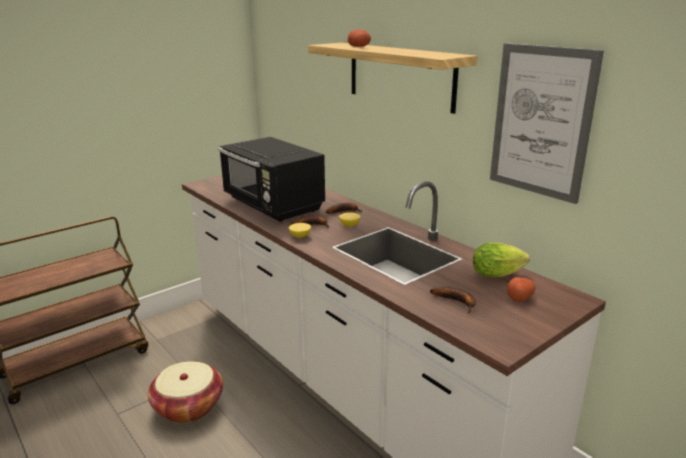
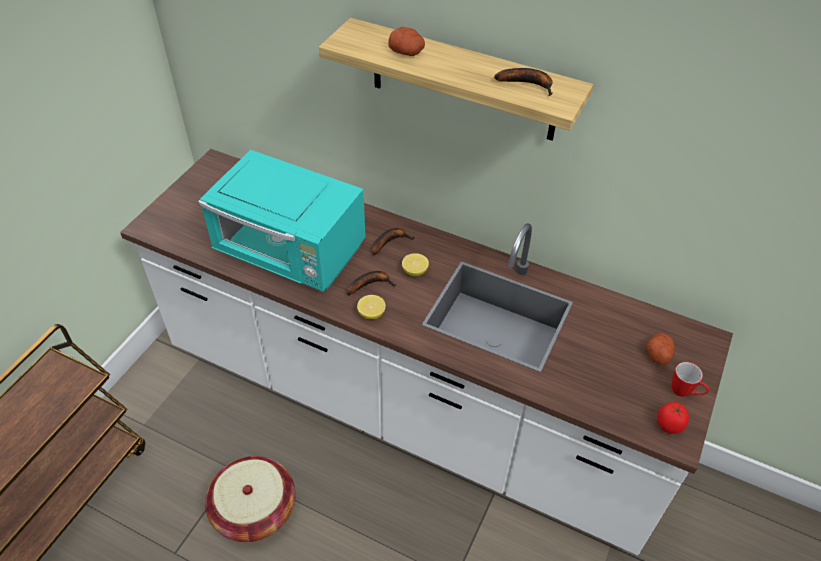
camera: 25 degrees left, 25 degrees up
(273, 205) = (291, 253): black microwave -> turquoise microwave
(457, 301) = (606, 383): banana -> banana (528, 84)
(499, 274) = (622, 320): lettuce -> none
(499, 336) = (669, 425): none -> tomato
(530, 322) = (685, 393): none -> mug
(541, 122) = (677, 168): picture -> none

